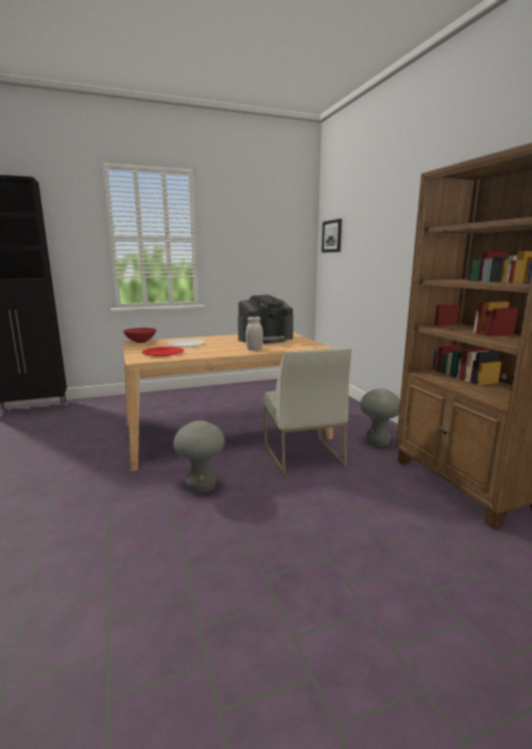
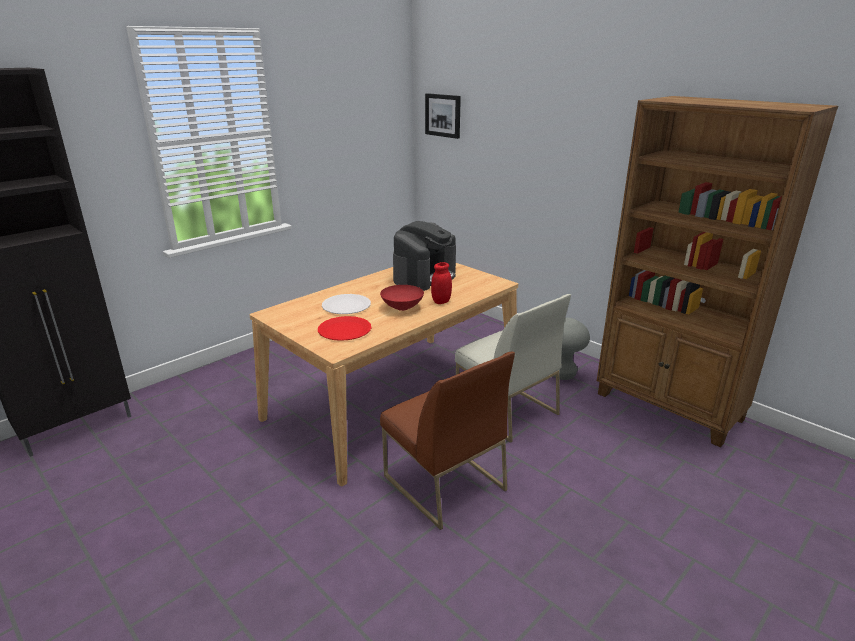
camera: 25 degrees left, 10 degrees up
(140, 342) = (277, 311): red bowl -> red bowl (401, 308)
(201, 487) = (443, 483): grey stool -> brown chair
(254, 349) = (441, 301): white jar -> red jar

